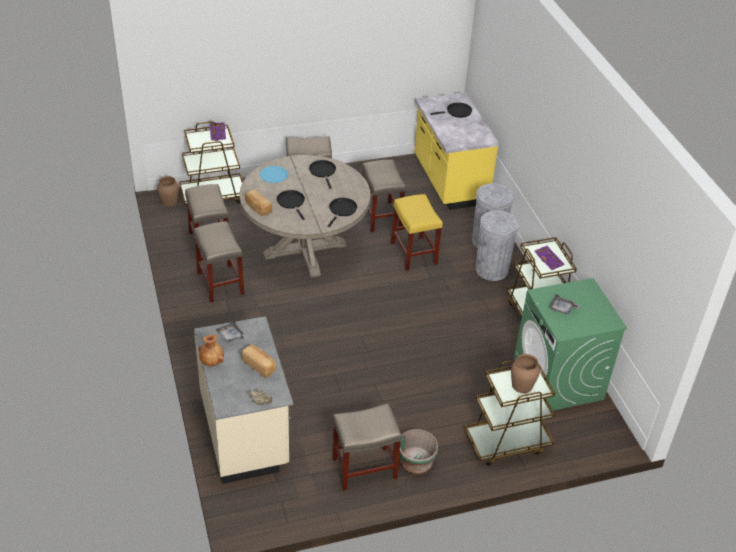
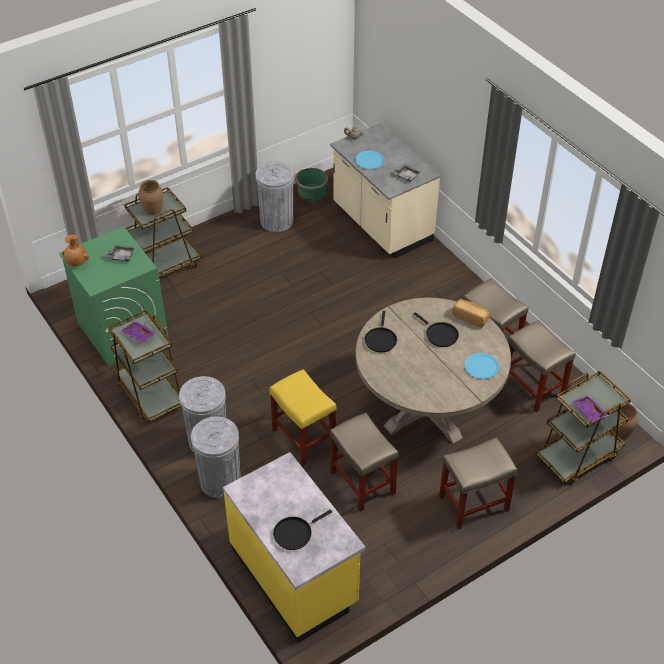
camera: 165 degrees right, 5 degrees up
(212, 361) = (408, 155): brown vase -> brown vase (76, 263)
(259, 366) = (370, 160): bread -> blue plate
(323, 172) = (429, 387): black frying pan -> none
(363, 468) = (276, 221): beige stool -> grey trash can
(415, 462) = (237, 234): green planter -> green planter (312, 195)

